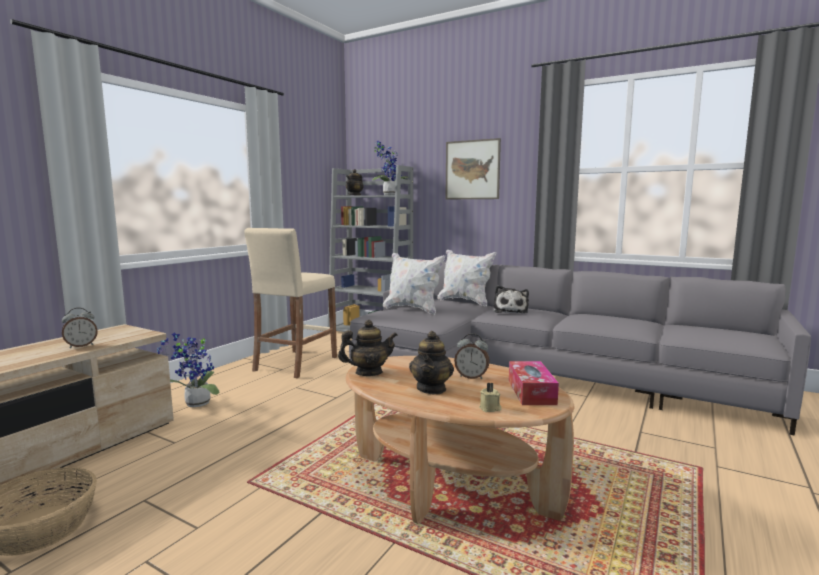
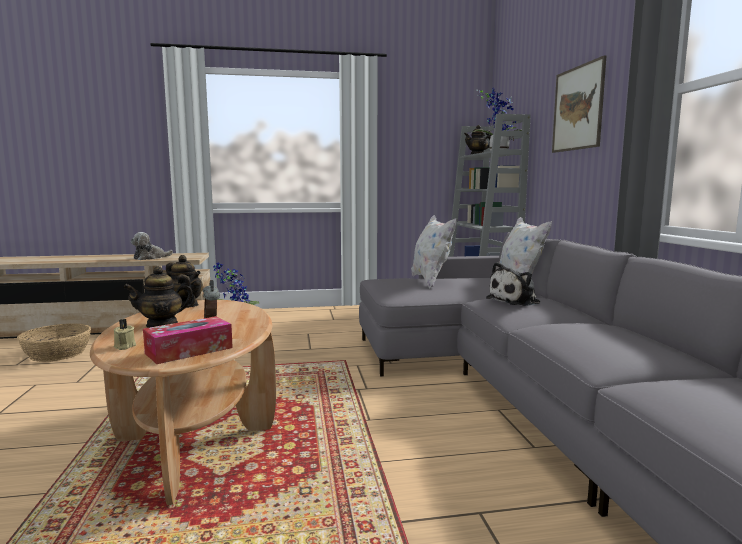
camera: 50 degrees right, 0 degrees up
(81, 346) = (150, 258): alarm clock -> plush toy
(295, 364) = (351, 318): beige stool -> none

